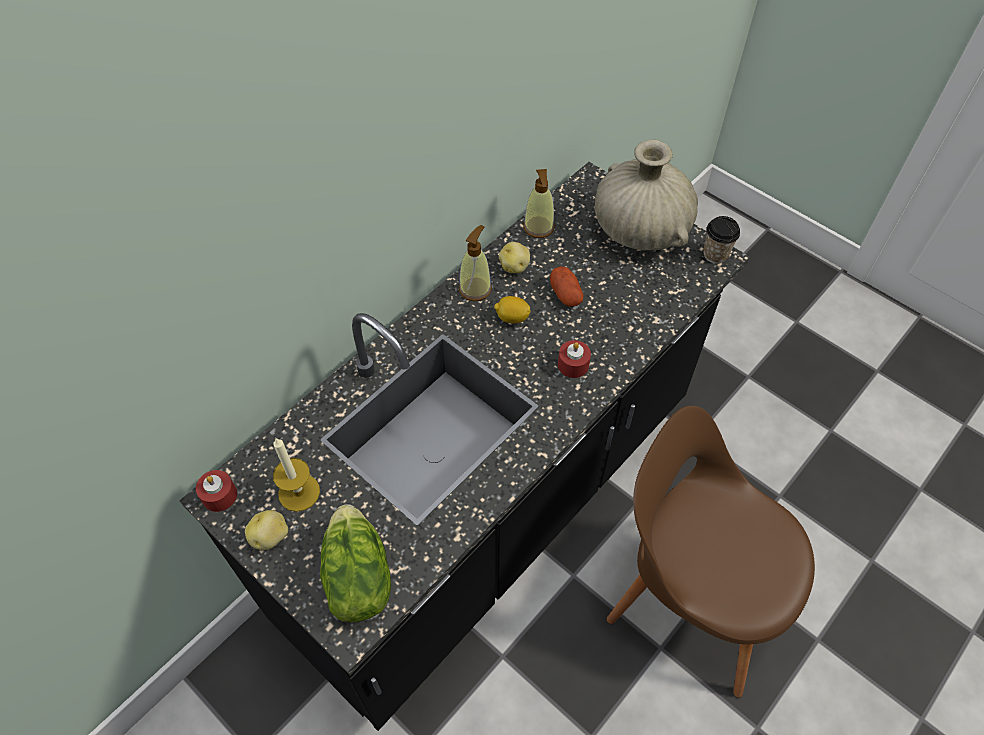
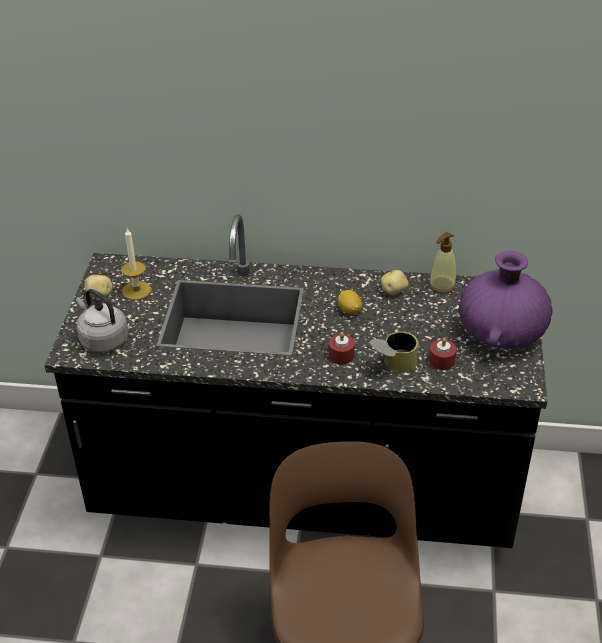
camera: 55 degrees right, 15 degrees down
(219, 495) = (108, 264): red candle -> red candle (441, 361)
(356, 577) = (102, 339): lettuce -> grey kettle
(475, 288) = (355, 283): soap dispenser -> none
(566, 294) = (397, 325): potato -> none
(619, 333) = (392, 365): none -> can
(640, 230) = (500, 333): beige vase -> purple vase
(715, 254) = (525, 382): cup -> none

